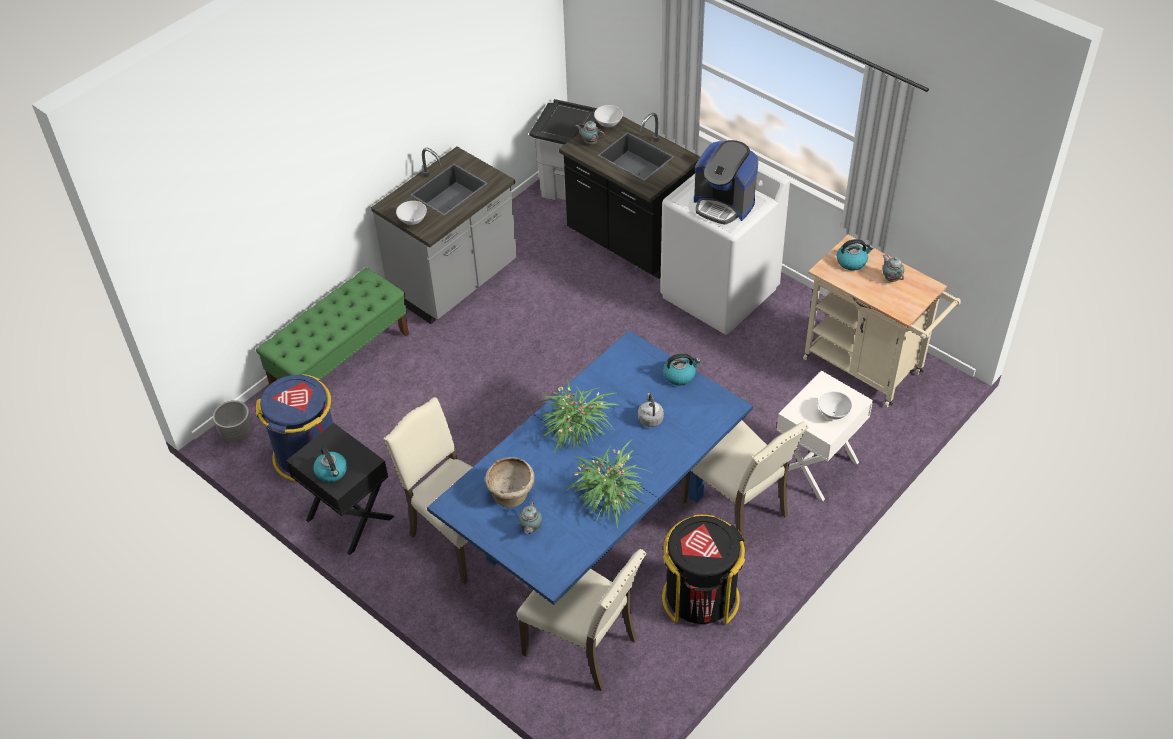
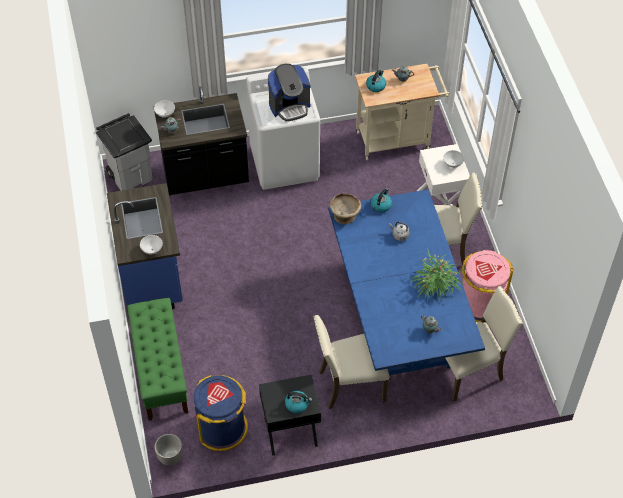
camera: 55 degrees left, 5 degrees up
(455, 283) = (152, 277): grey counter -> blue counter
(511, 493) = (398, 325): beige bowl -> beige bowl (345, 215)
(575, 428) = (377, 271): potted plant -> none
(700, 597) = (480, 302): black trash can -> pink trash can

